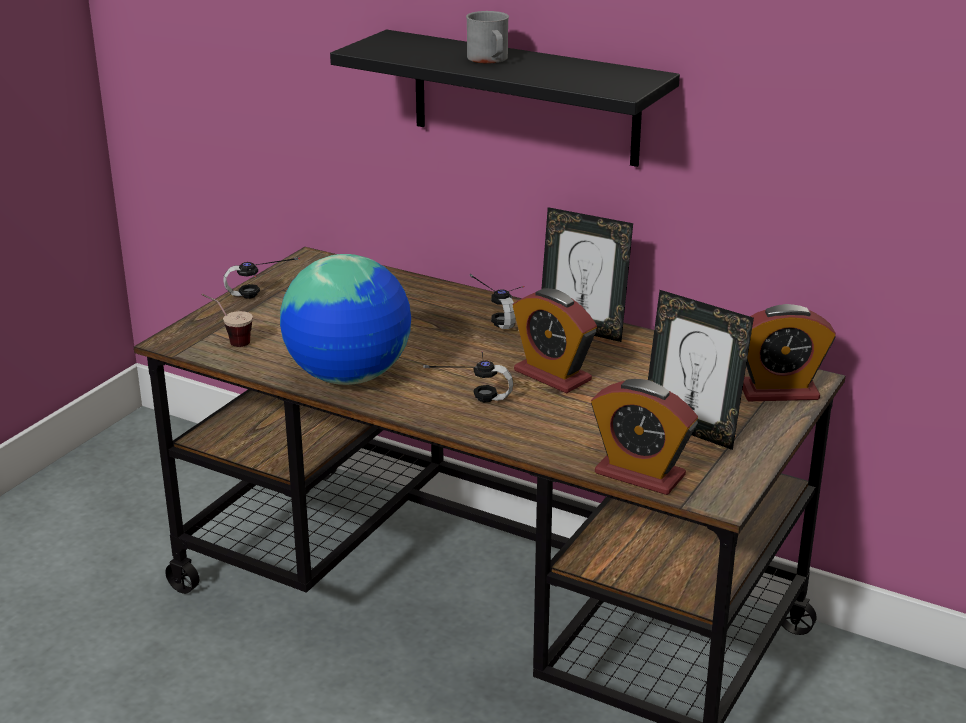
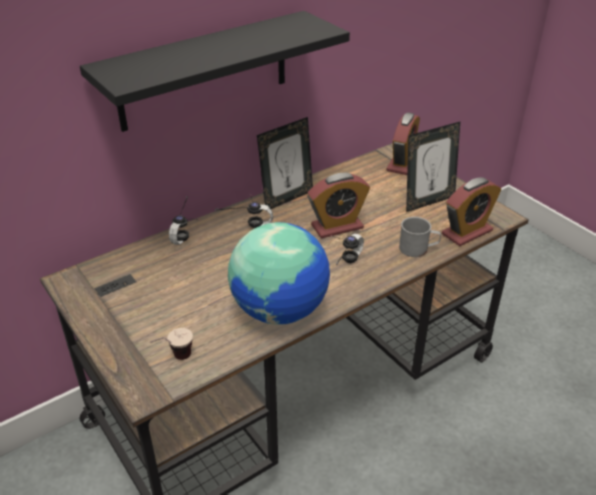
camera: 65 degrees left, 10 degrees up
(263, 298) = (113, 322): headphones -> headphones (190, 234)
(490, 60) = (213, 49): grey mug -> grey mug (418, 249)

